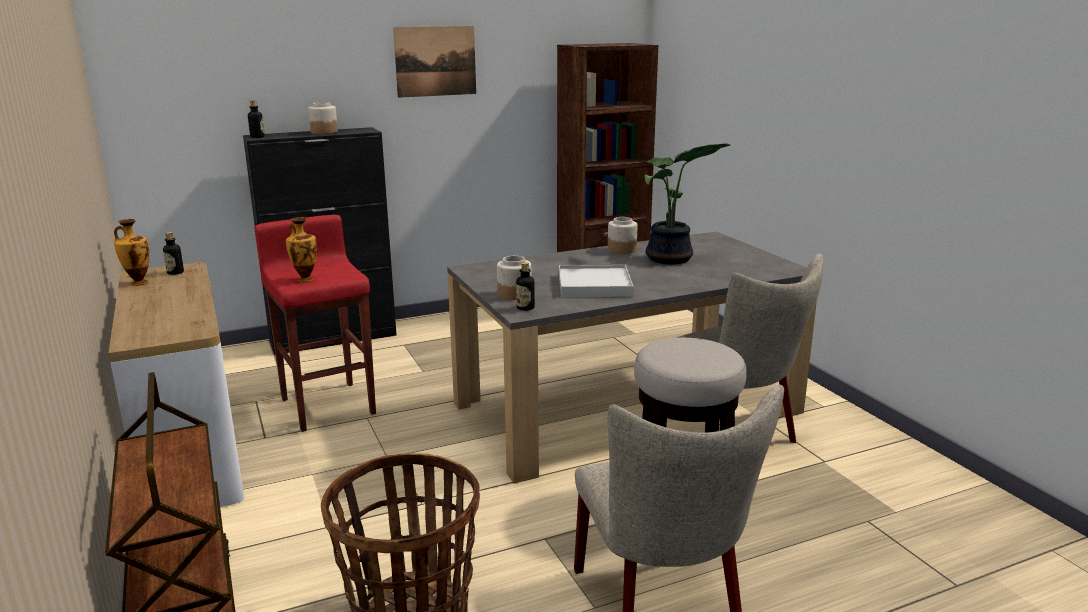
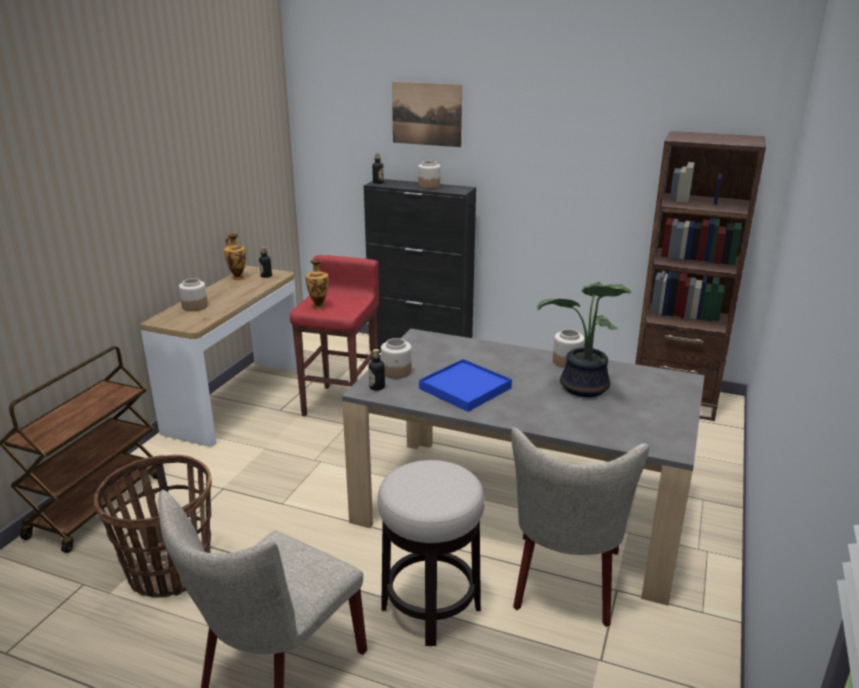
camera: 45 degrees right, 5 degrees up
(149, 318) = (194, 306): none -> jar
(435, 61) = (542, 135): picture -> picture (426, 114)
(594, 285) = (465, 388): white tray -> blue tray

